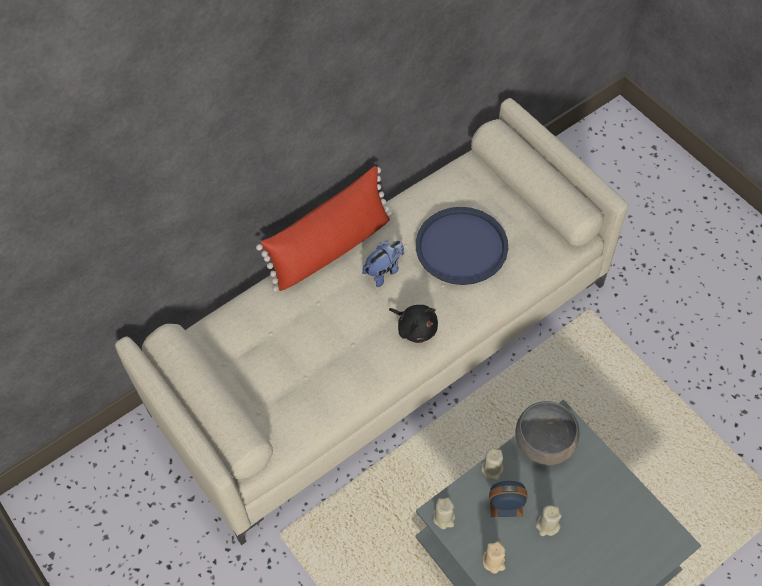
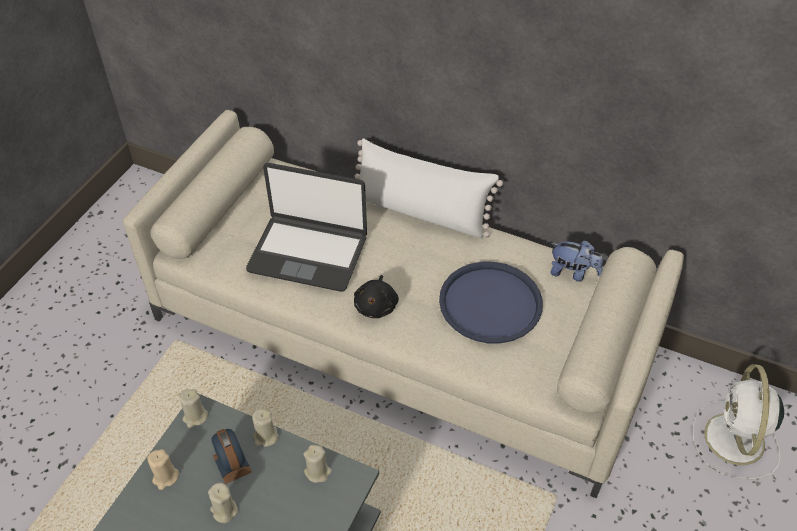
camera: 60 degrees right, 10 degrees down
(327, 354) = (308, 253): none -> laptop
(331, 248) = (421, 212): red pillow -> white pillow
(384, 271) = (423, 258): plush toy -> plush toy (573, 273)
(544, 443) = (318, 472): grey bowl -> beige candle
(601, 177) = (734, 441): none -> white fan

